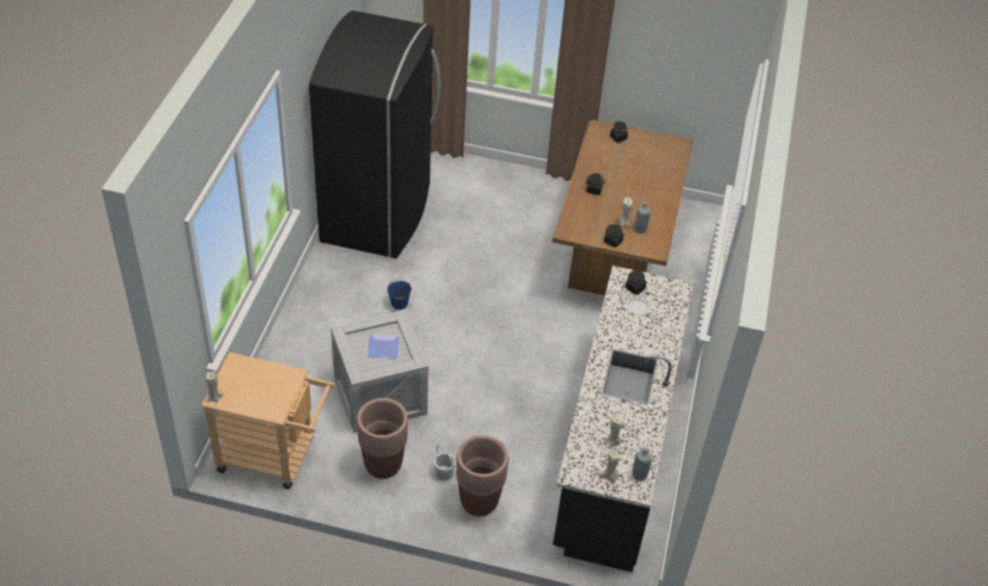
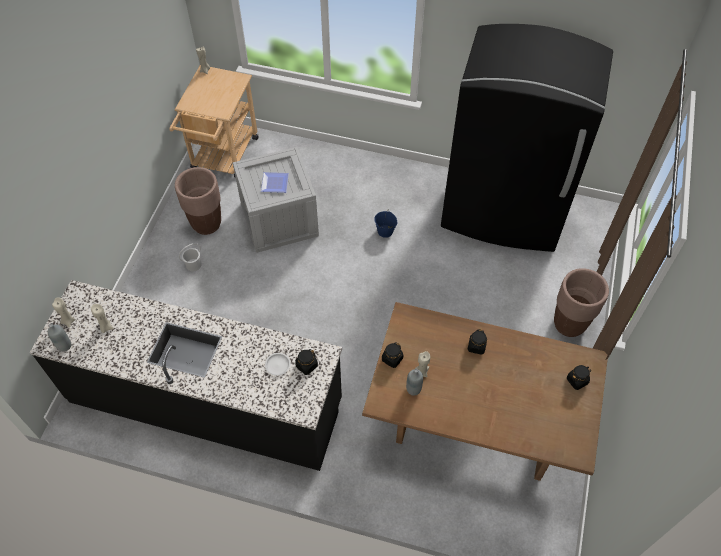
camera: 95 degrees right, 10 degrees up
(479, 502) = (160, 289): brown planter -> brown planter (569, 324)

